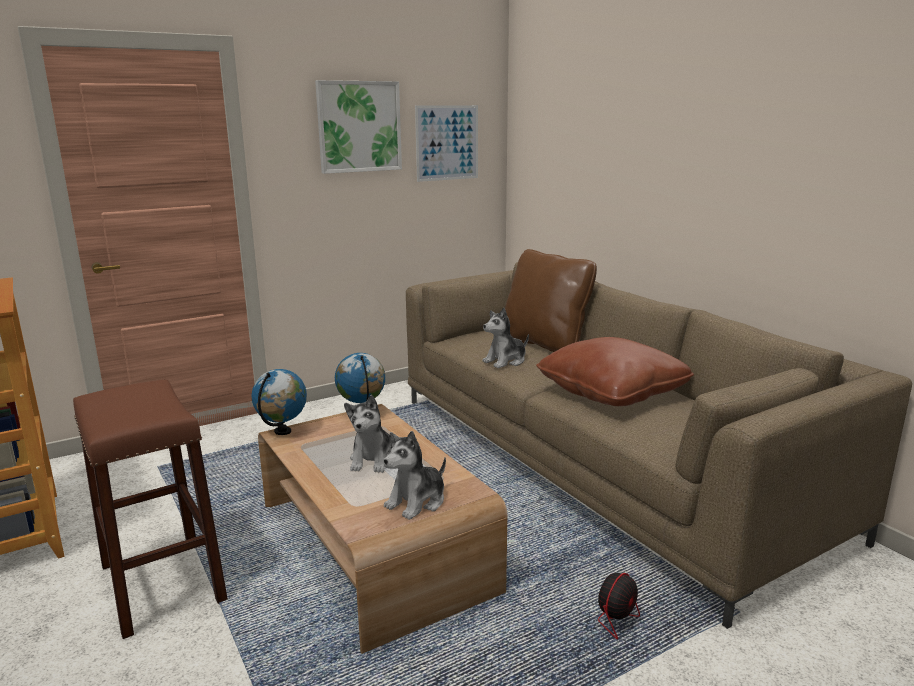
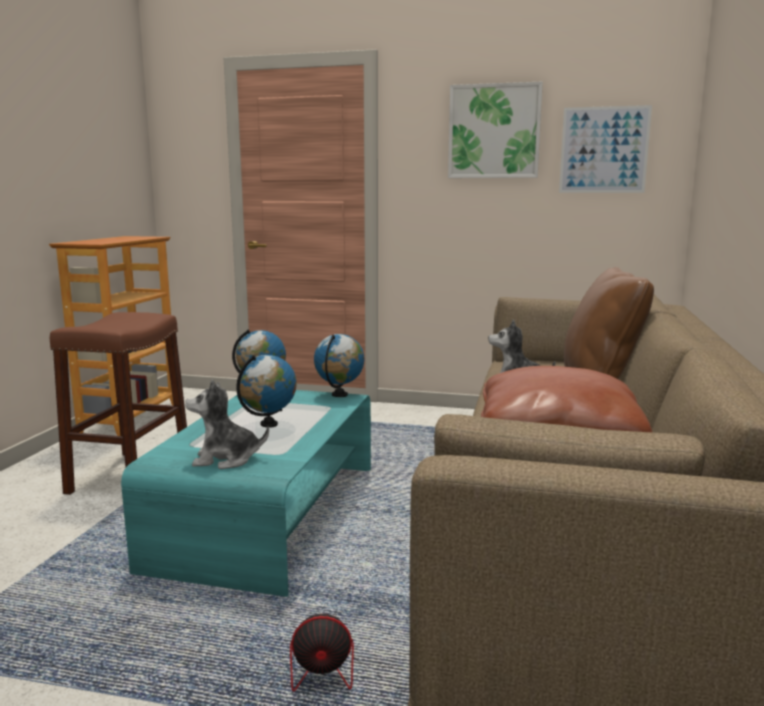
camera: 45 degrees right, 5 degrees down
(373, 460) = (269, 424): plush toy -> globe
(373, 545) = (269, 514): brown coffee table -> turquoise coffee table

